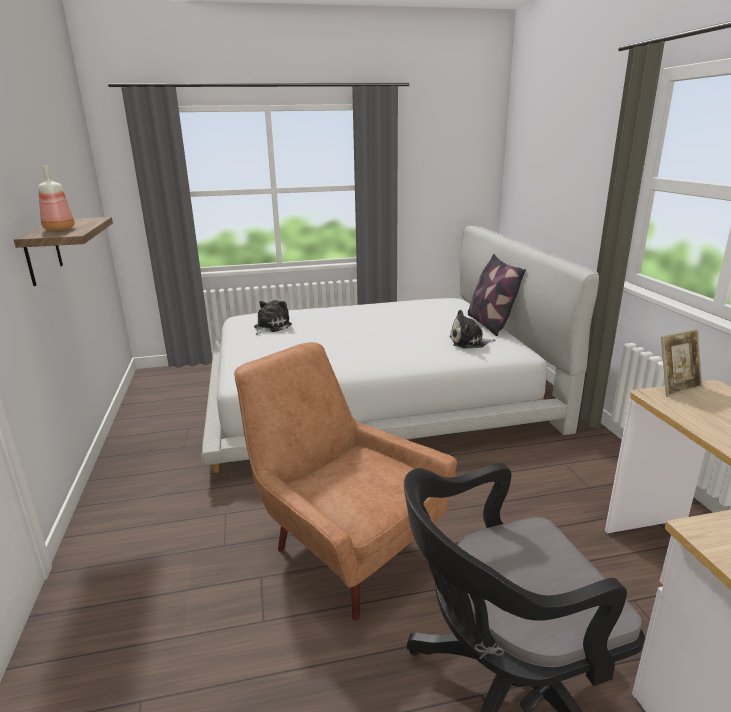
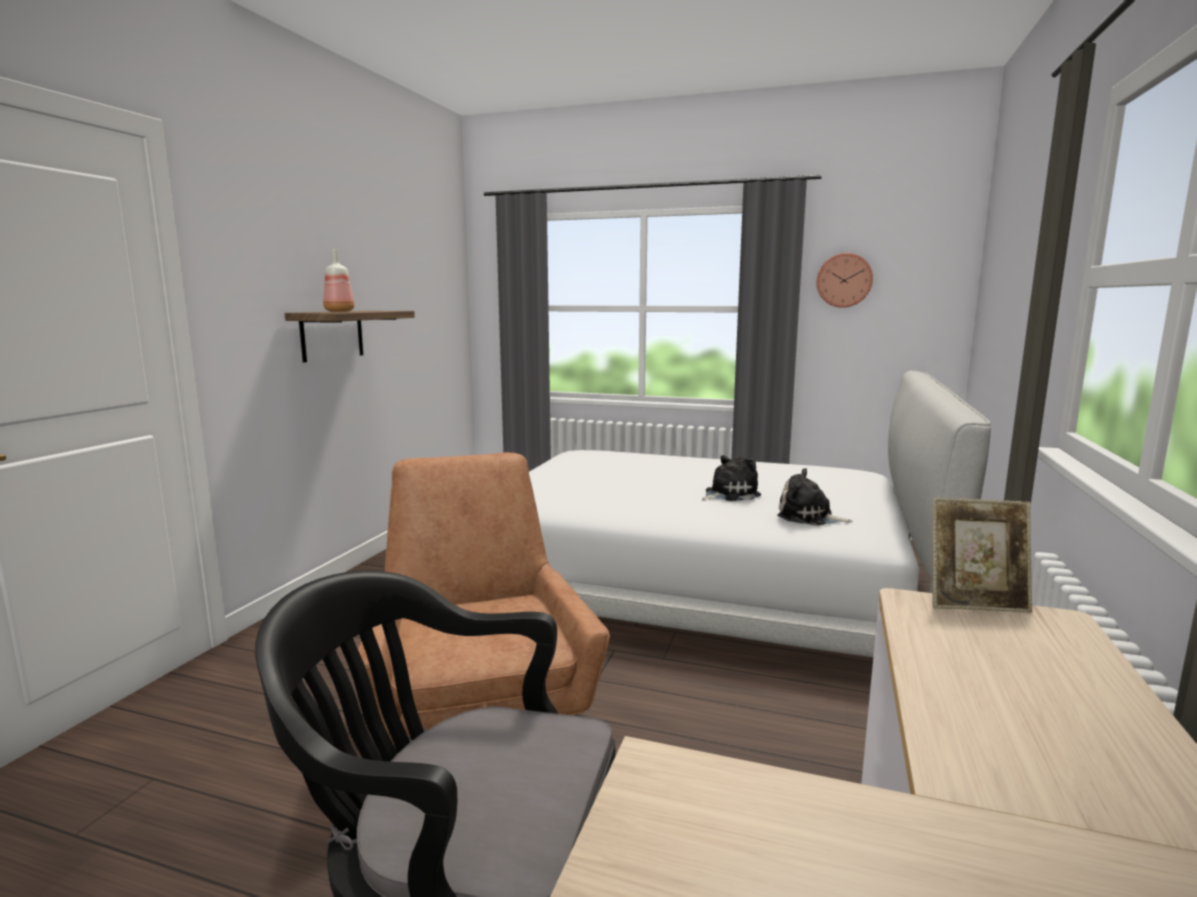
camera: 30 degrees right, 10 degrees down
(270, 327) = (587, 463): plush toy -> plush toy (729, 494)
(423, 163) = (844, 280): none -> wall clock
(490, 324) = (874, 504): pillow -> none

